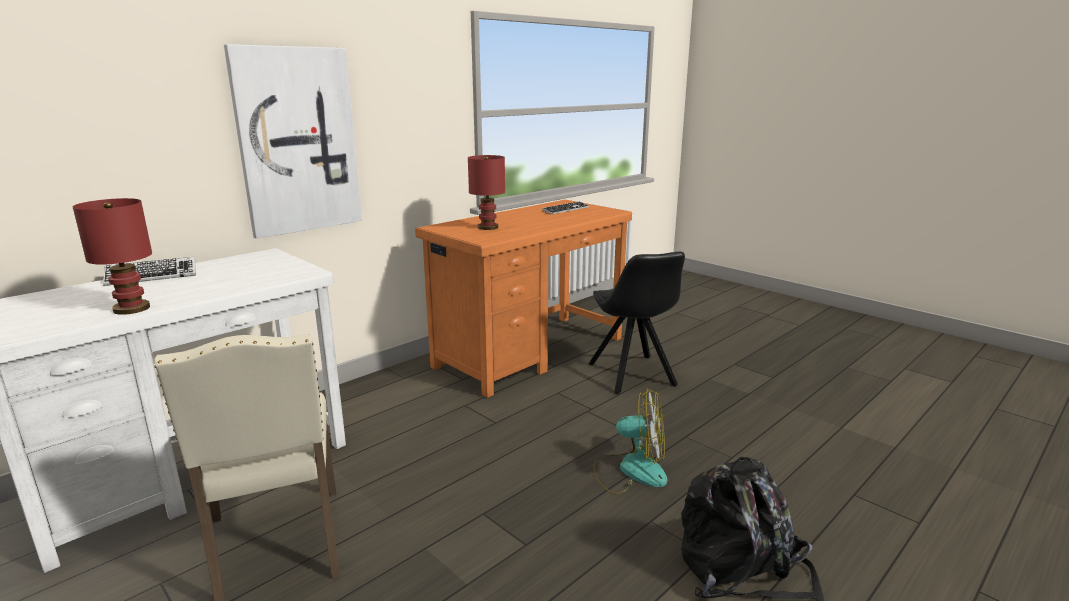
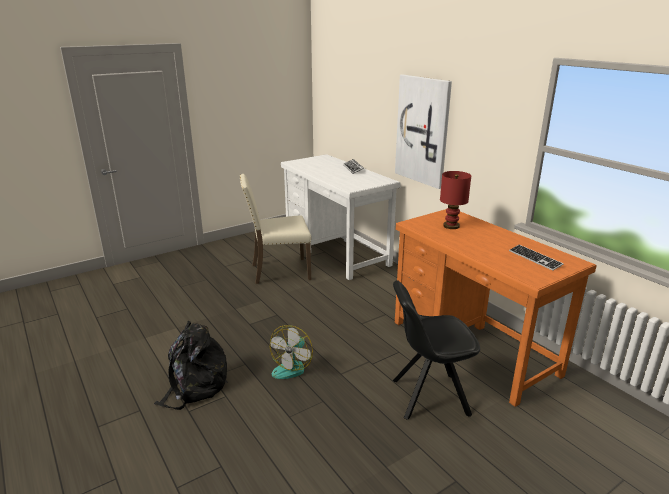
camera: 100 degrees right, 5 degrees up
(132, 308) = (312, 171): red table lamp -> none

